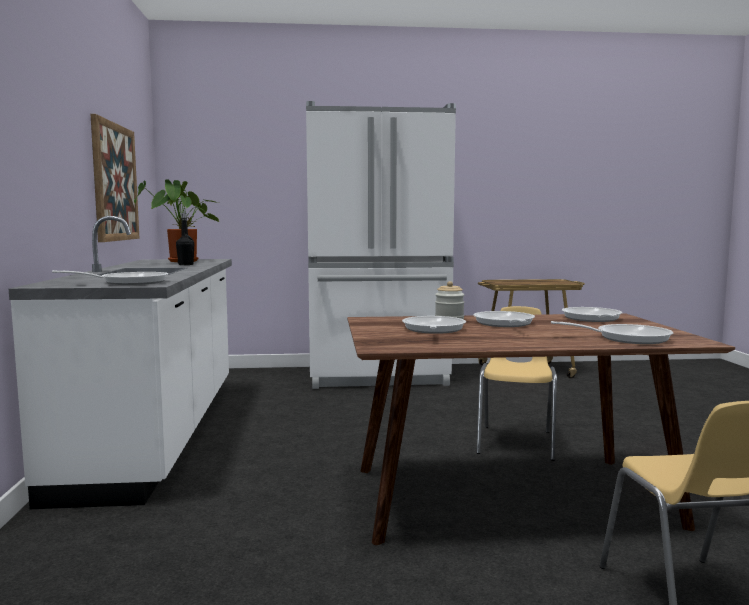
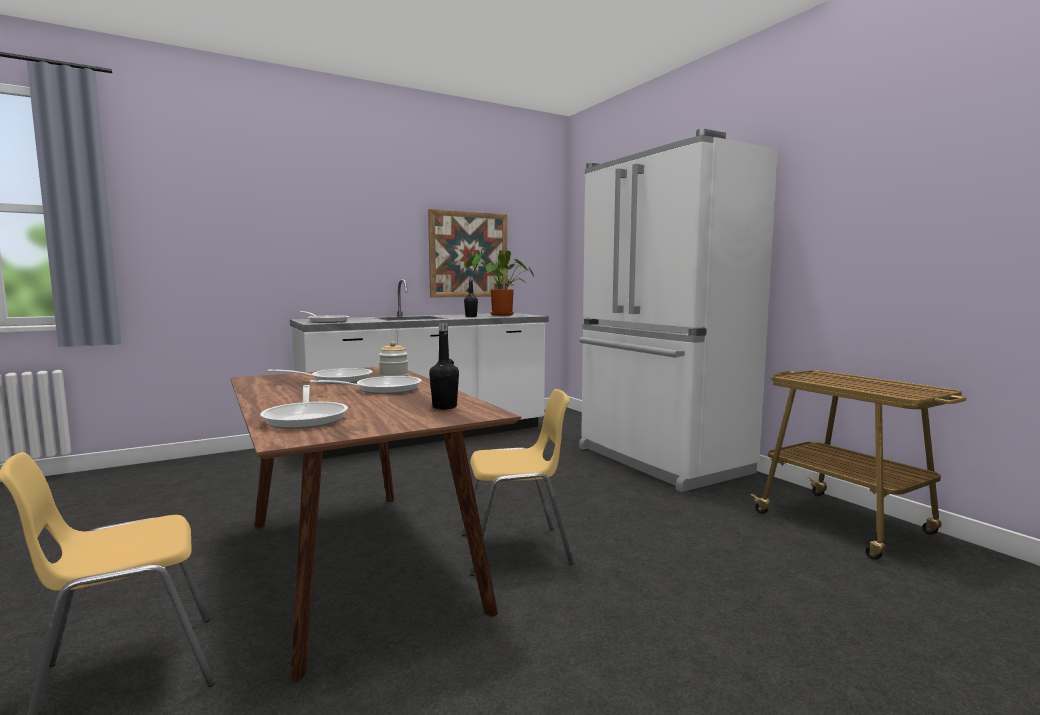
camera: 65 degrees right, 0 degrees up
(592, 319) = (444, 407): frying pan -> black bottle

